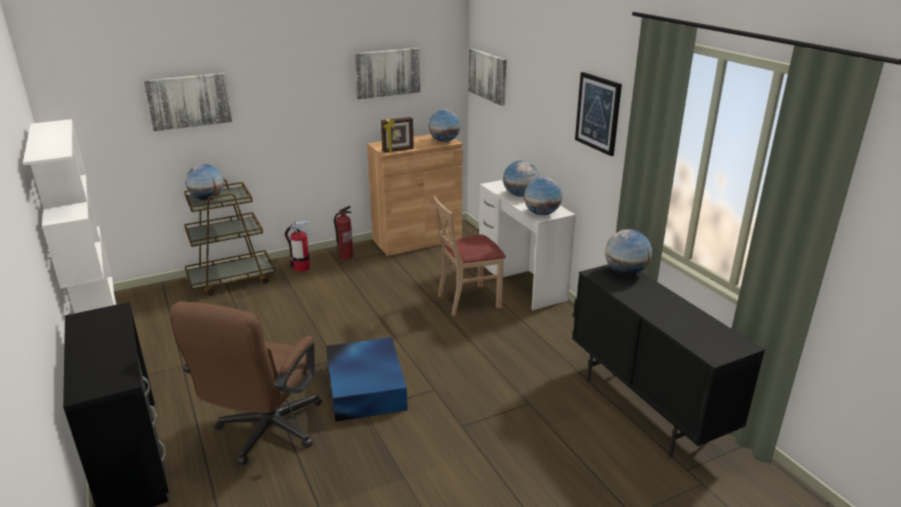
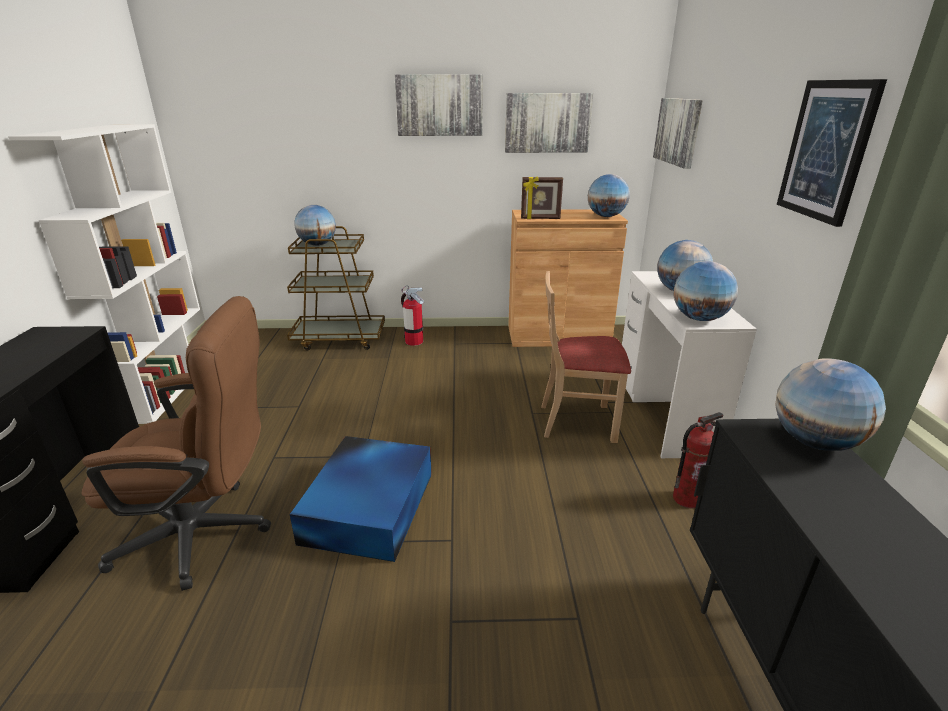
camera: 25 degrees right, 0 degrees up
(189, 101) = (311, 133): picture -> picture (439, 105)
(265, 434) = (207, 533): brown office chair -> brown office chair turned 135 degrees counterclockwise
(346, 256) = (467, 338): fire extinguisher -> fire extinguisher (687, 498)

